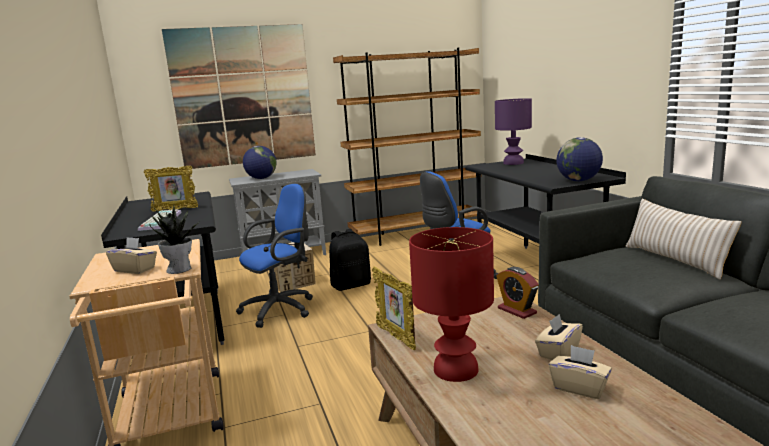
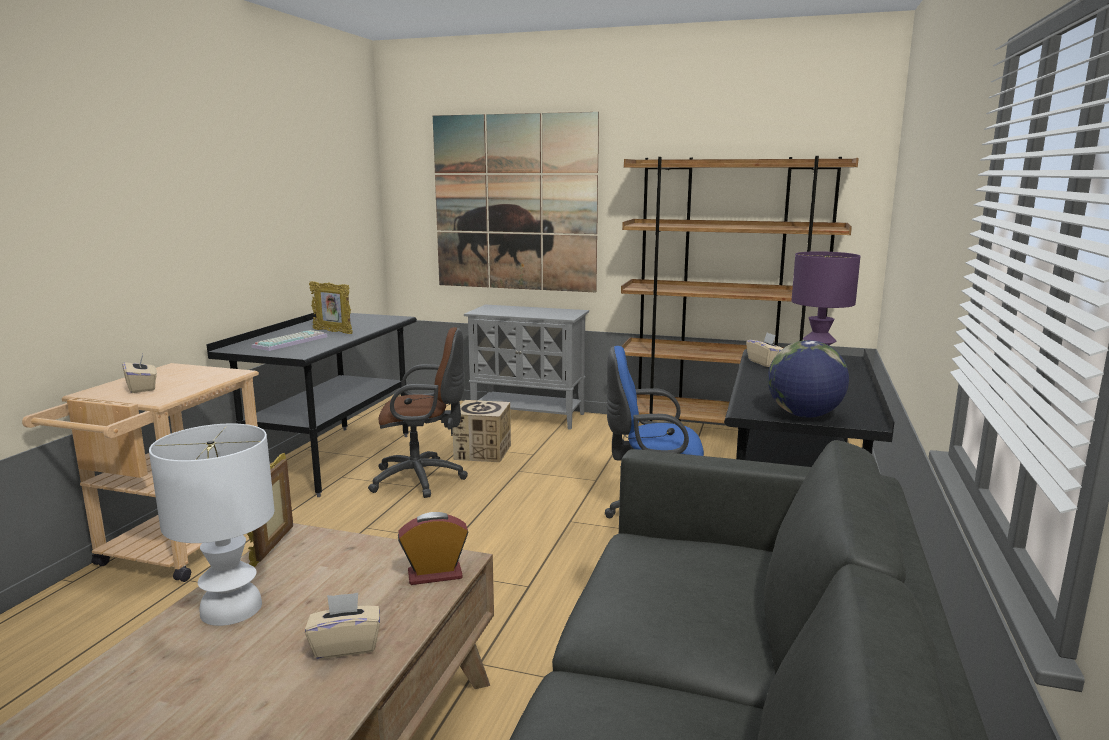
camera: 35 degrees right, 0 degrees up
(180, 269) = (159, 398): potted plant -> none
(261, 178) = (508, 311): globe -> none
(282, 309) = (423, 479): blue office chair -> brown office chair
(351, 285) = (530, 477): black backpack -> none
(455, 370) = (229, 609): red table lamp -> white table lamp
(517, 311) = (435, 575): alarm clock -> alarm clock turned 75 degrees clockwise
(579, 388) = (262, 696): beige tissue box -> beige tissue box (765, 363)
(675, 260) = (749, 599): beige pillow -> none

